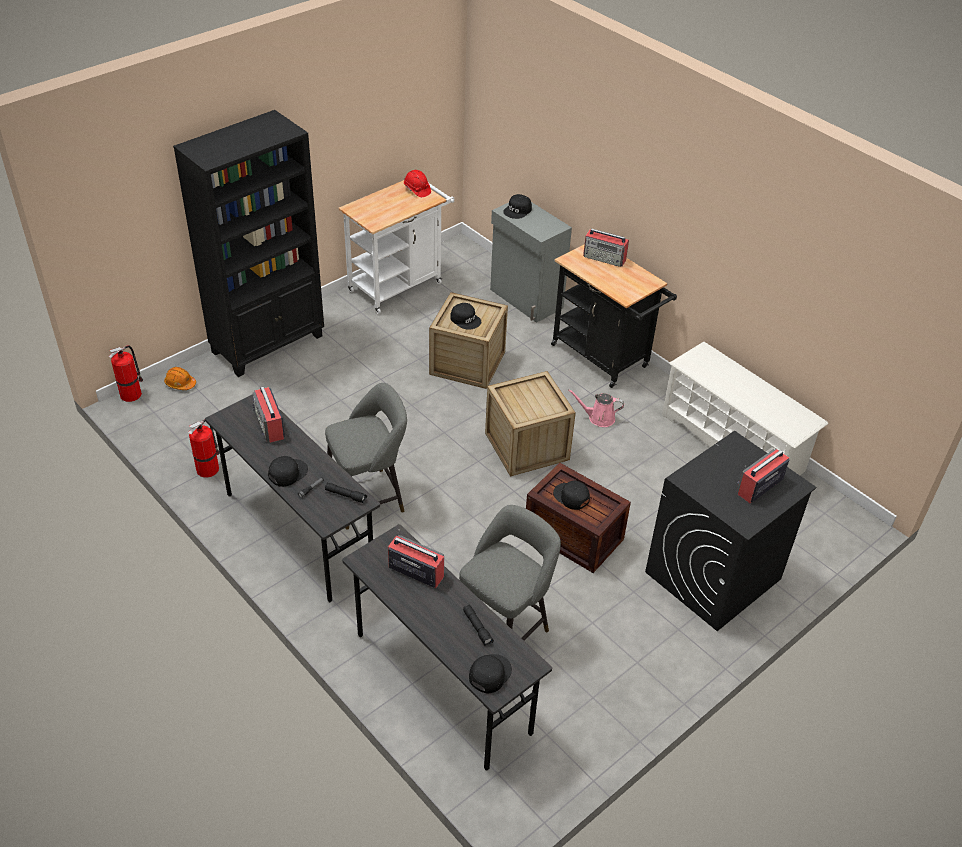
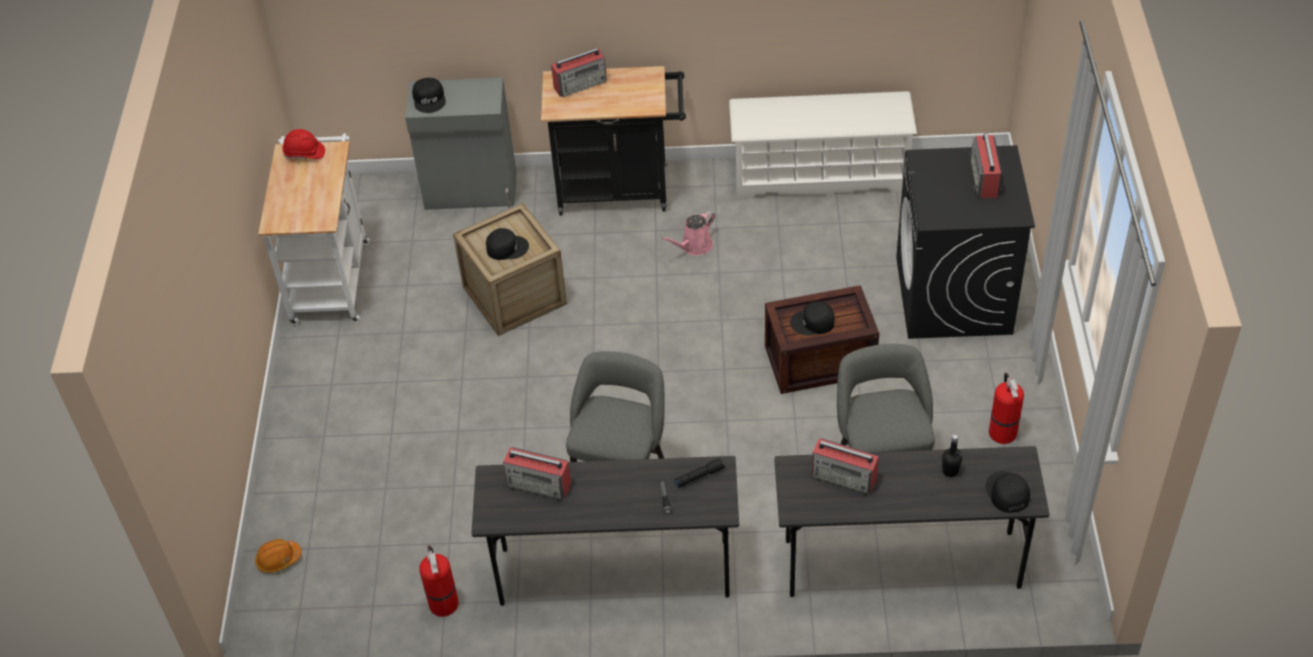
camera: 45 degrees left, 5 degrees up
(131, 394) = (246, 614): fire extinguisher -> fire extinguisher (1002, 431)
(269, 344) = (301, 444): black bookcase -> none
(287, 473) = (623, 506): black cap -> none
(415, 571) = (845, 477): radio -> radio turned 135 degrees counterclockwise
(478, 628) = (950, 471): black flashlight -> black bottle
(527, 446) = (676, 323): crate -> none

